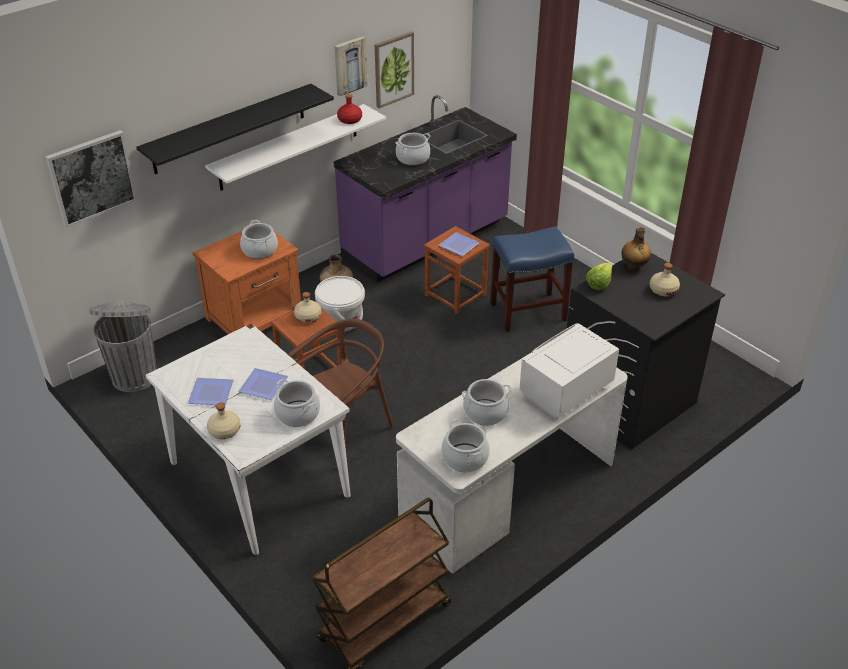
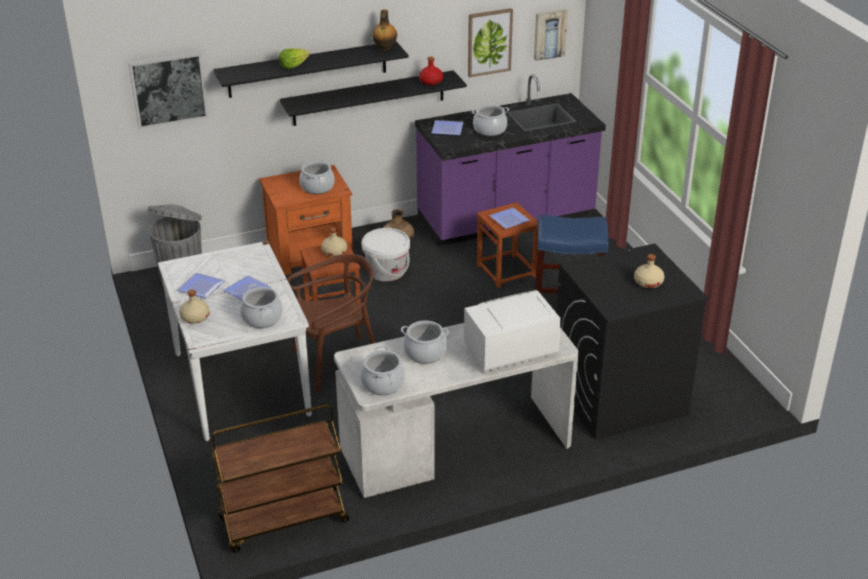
camera: 20 degrees right, 5 degrees down
(289, 147) = (369, 98): white shelf -> black shelf
(349, 65) = (439, 30): picture -> picture (549, 34)
(370, 166) = (446, 130): none -> plate
(599, 283) = (589, 264): lettuce -> lettuce (293, 65)
(633, 267) = (633, 257): bottle -> bottle (384, 48)

